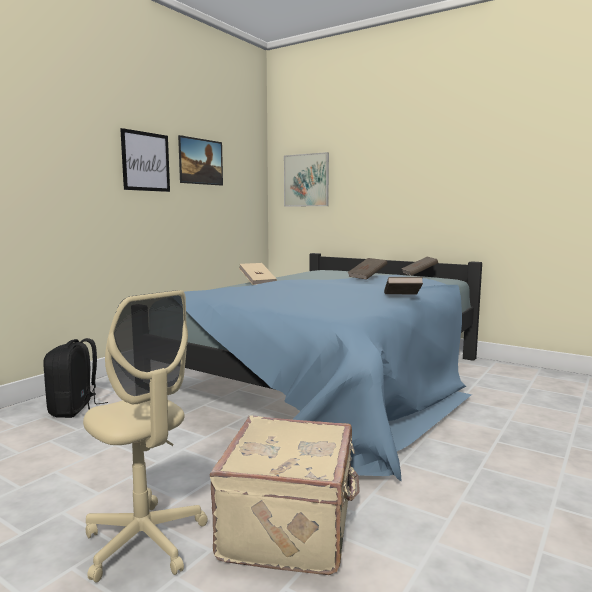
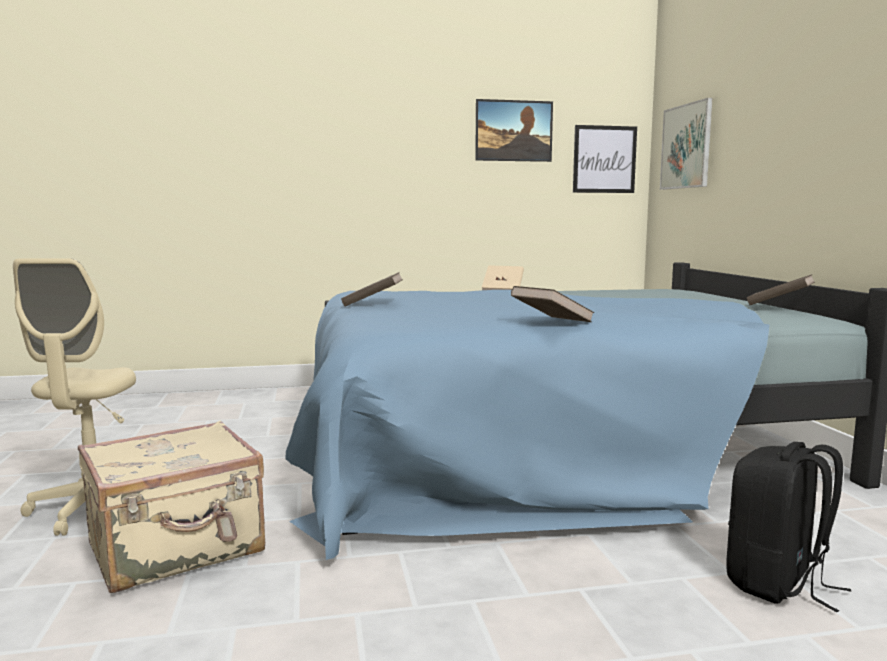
camera: 45 degrees right, 0 degrees up
(75, 410) = (271, 404): black backpack -> black backpack (777, 584)
(146, 161) = (423, 136): picture -> picture (604, 159)
(367, 277) = (657, 299): brown book -> brown book (372, 304)

